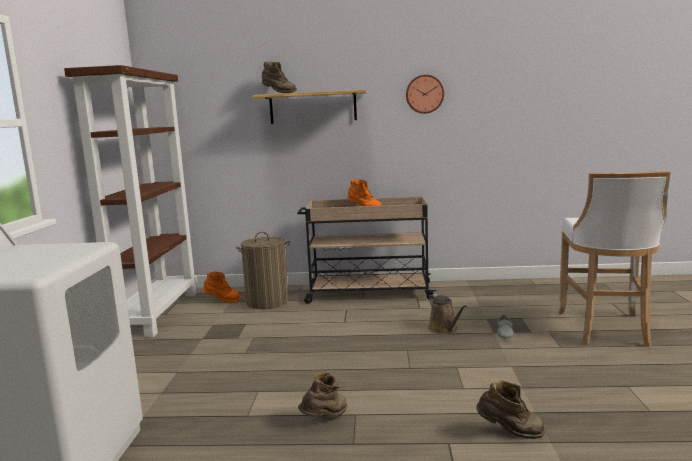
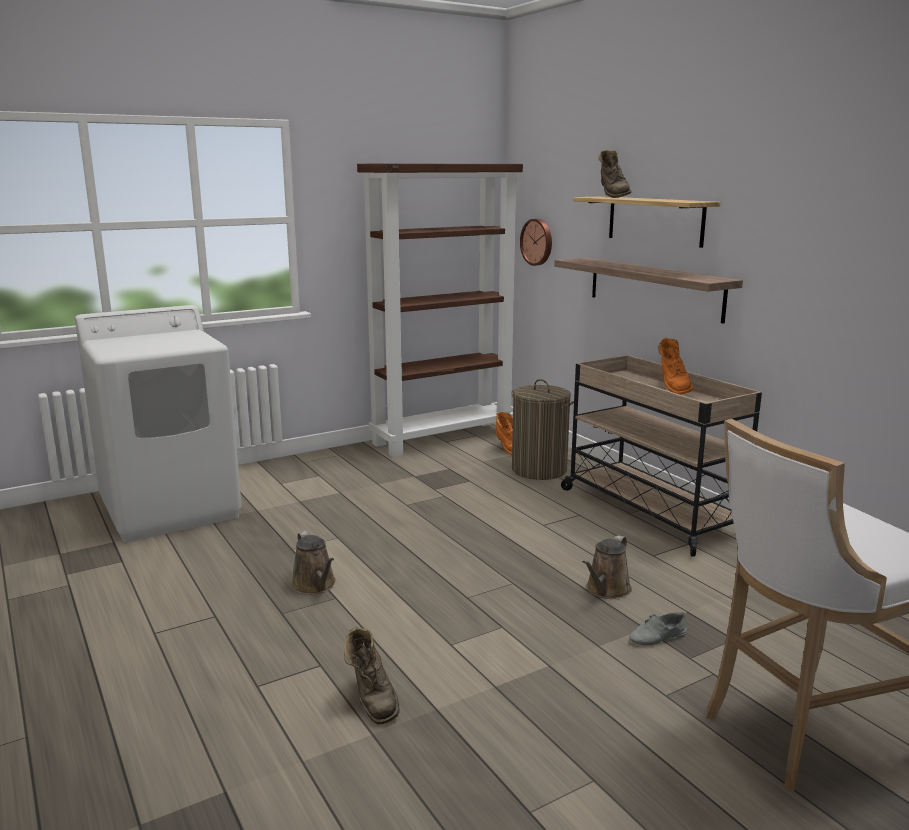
camera: 55 degrees right, 5 degrees up
(319, 152) = (654, 288): none -> shelf
(326, 418) = (315, 586): brown boot -> brown watering can
(424, 94) = (801, 217): wall clock -> wall clock (537, 242)

